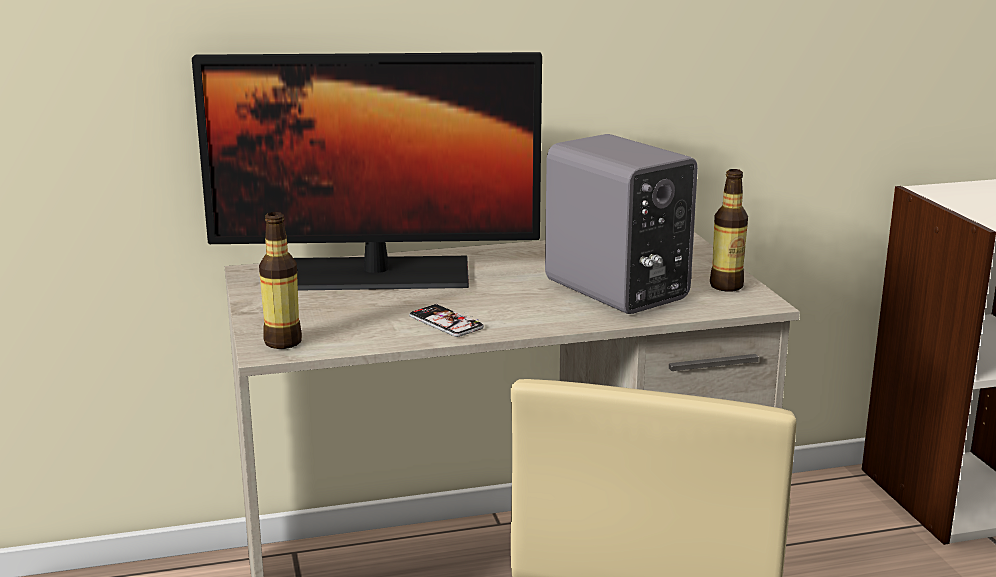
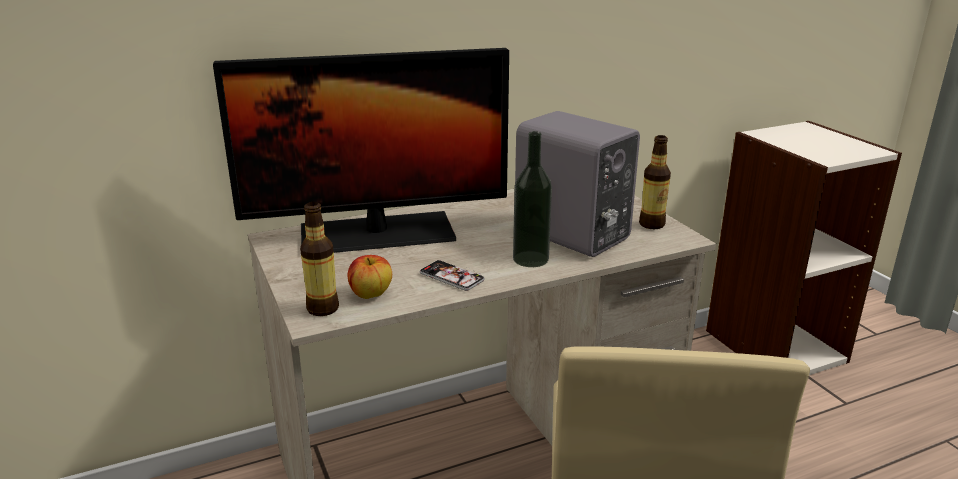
camera: 10 degrees left, 5 degrees up
(343, 332) = (371, 294): none -> apple
(551, 311) = (530, 259): none -> bottle

